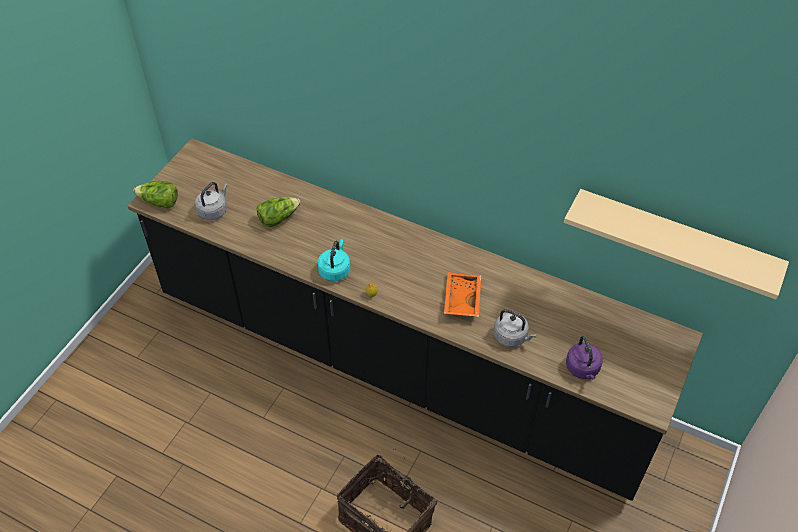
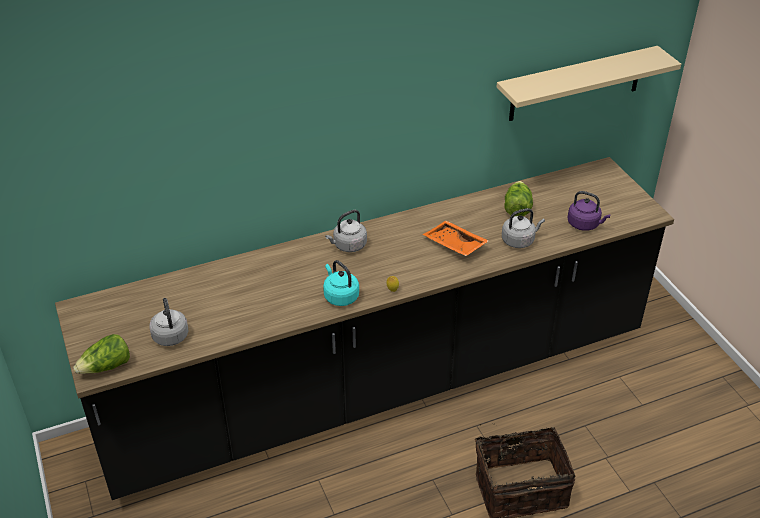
camera: 50 degrees left, 10 degrees down
(278, 218) = (236, 298): lettuce -> lettuce (517, 208)
(393, 239) = (348, 246): none -> grey kettle

